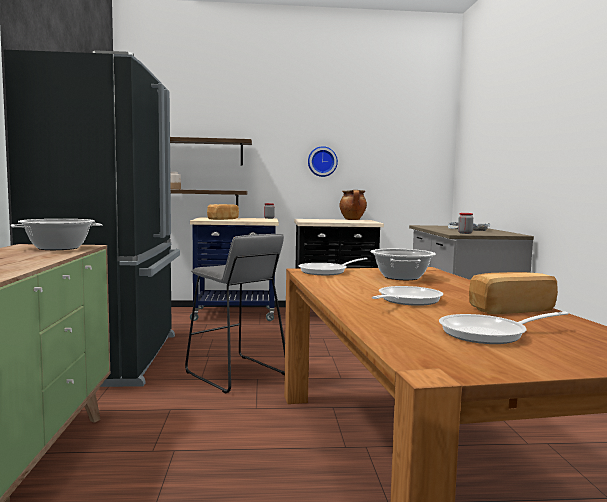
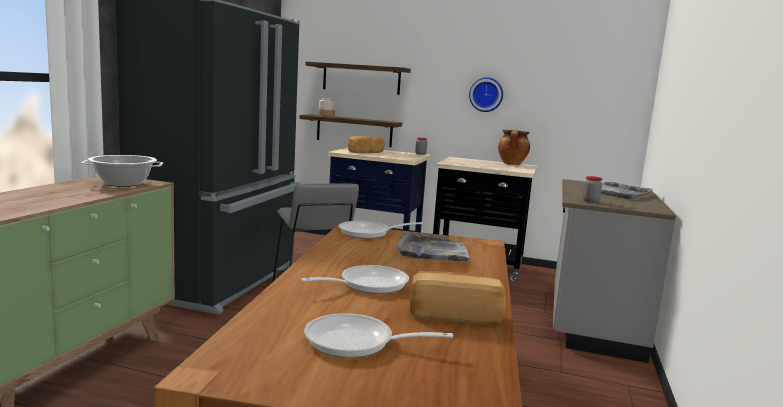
camera: 20 degrees right, 5 degrees up
(401, 277) = (433, 251): cooking pot -> grey tray

